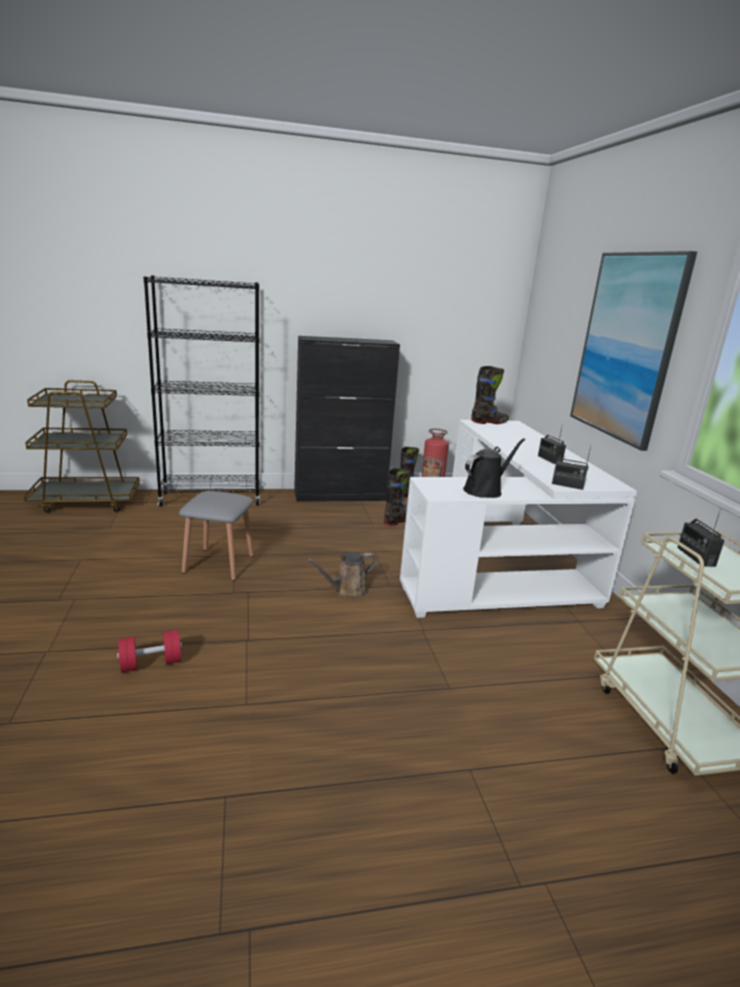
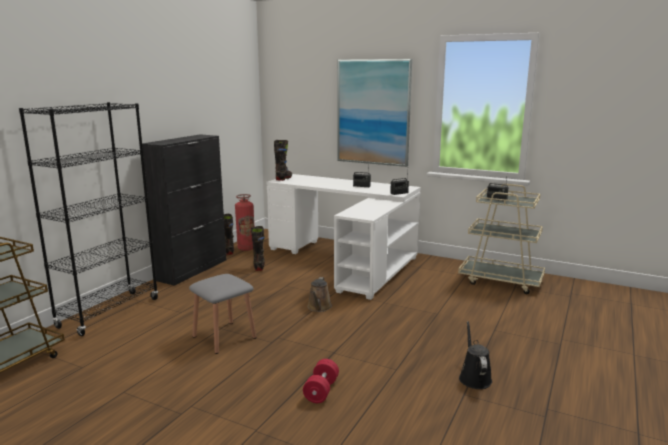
camera: 50 degrees left, 5 degrees down
(485, 490) = (375, 208): black watering can -> black watering can (474, 377)

